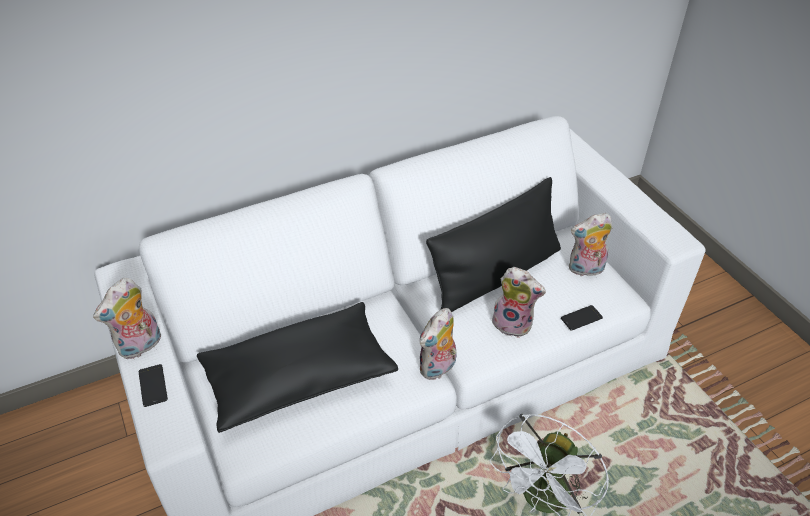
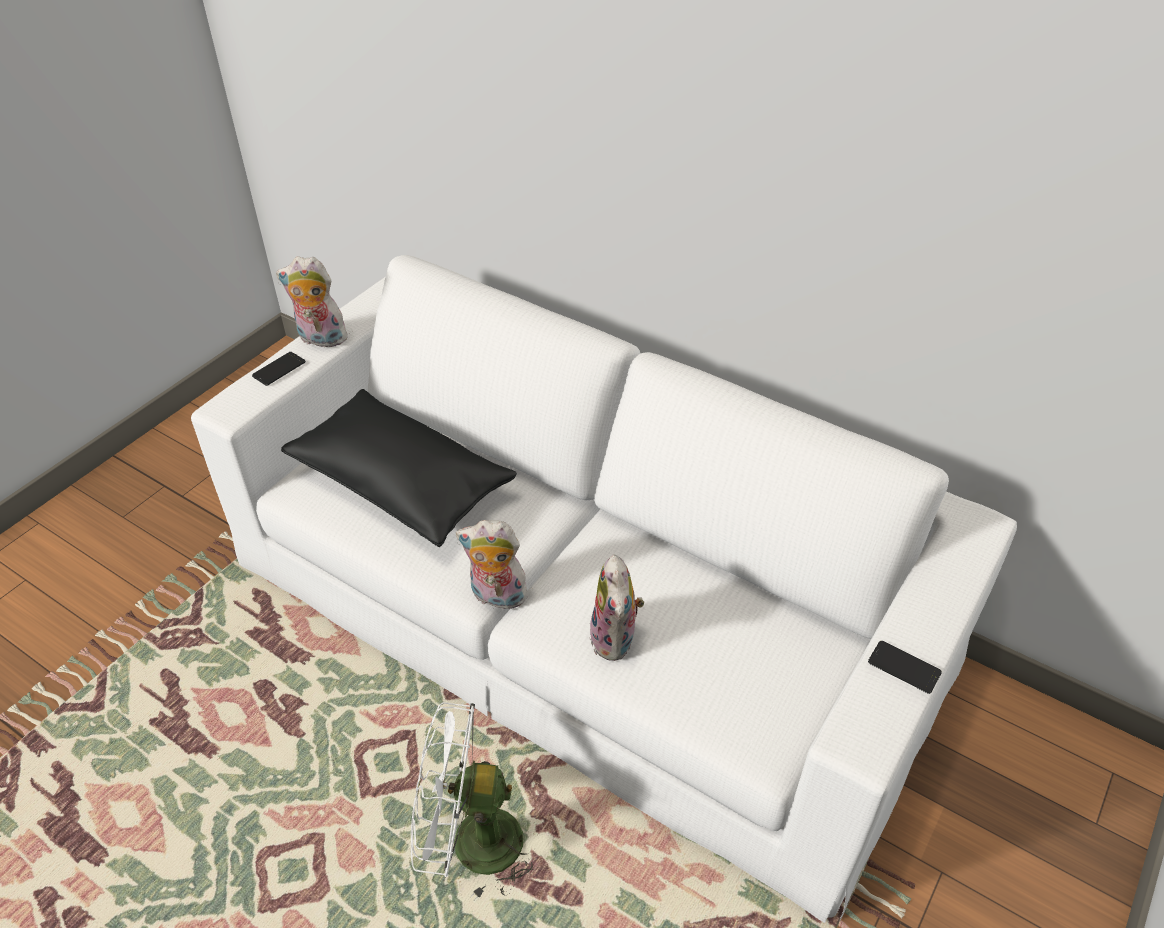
camera: 60 degrees right, 0 degrees up
(496, 275) = (686, 587): black pillow -> none
(581, 318) = (682, 712): phone -> phone (904, 667)
(585, 270) = (783, 685): plush toy -> none

